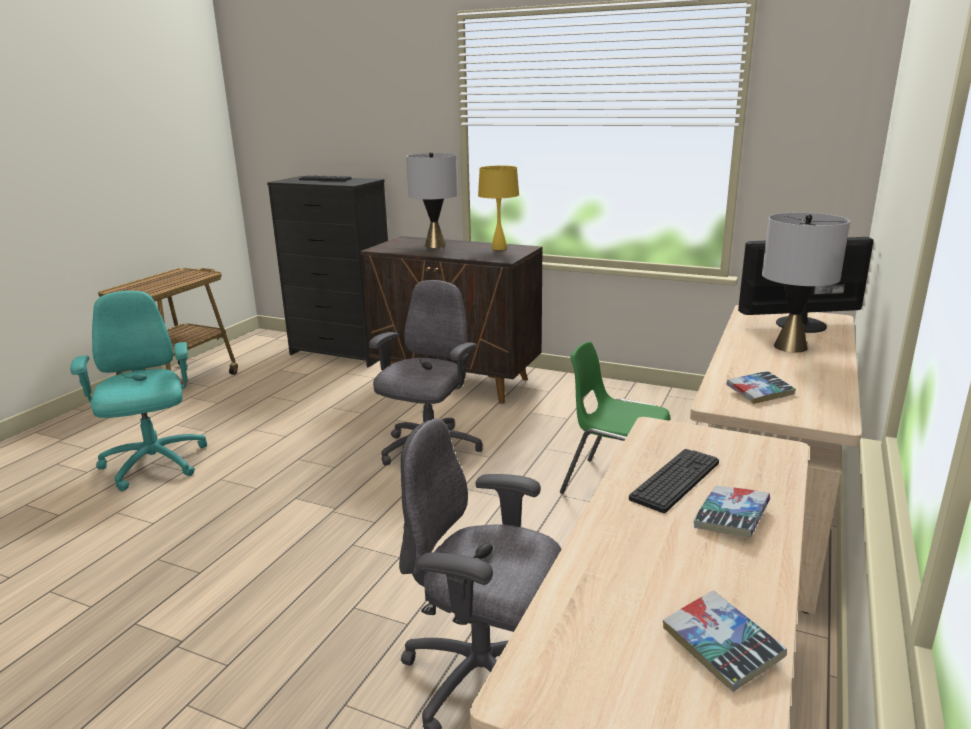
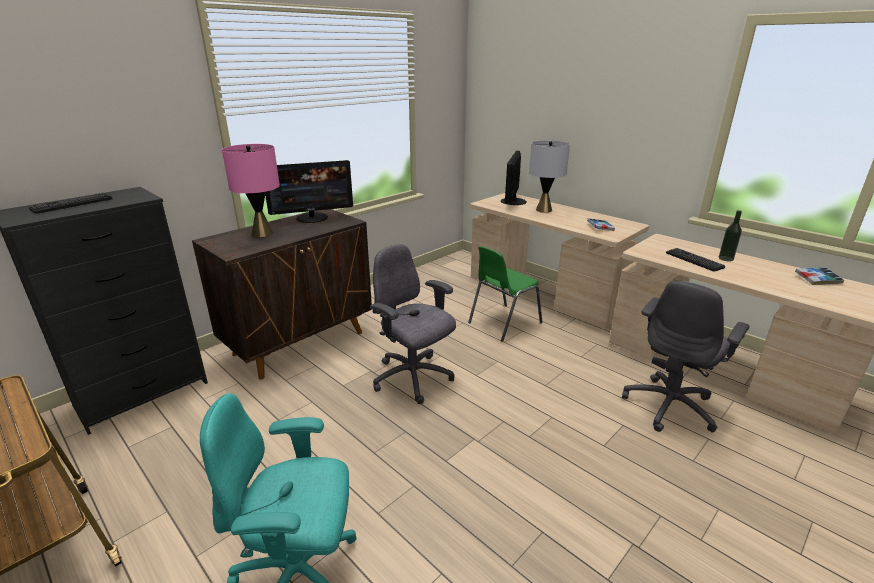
camera: 70 degrees left, 5 degrees up
(435, 245) = (262, 233): grey table lamp -> pink table lamp
(499, 248) = (312, 218): yellow table lamp -> monitor
(731, 518) = (725, 258): book -> bottle

